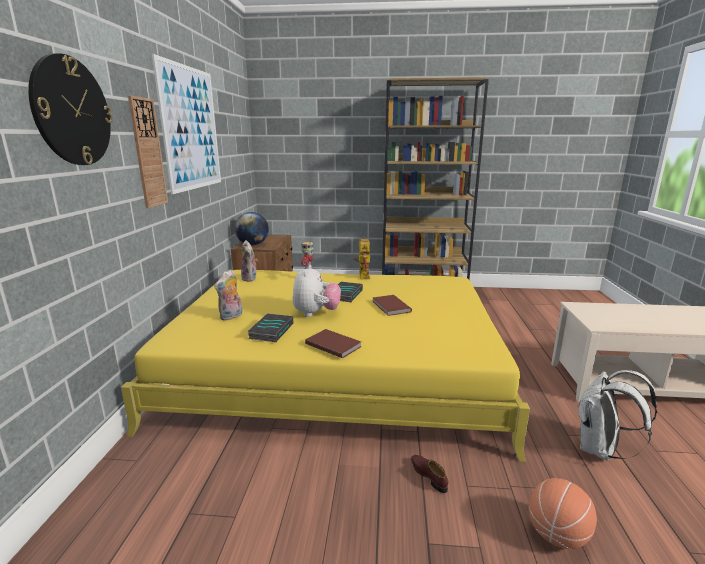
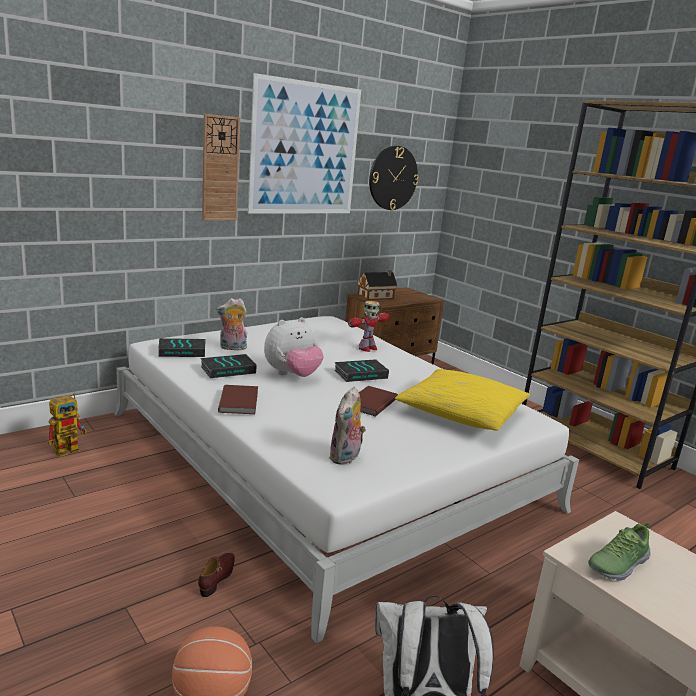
camera: 45 degrees right, 0 degrees up
(72, 111) = (125, 126): wall clock -> wall clock (393, 178)
(202, 336) = (182, 351): none -> book
(250, 279) = (317, 327): plush toy -> plush toy (346, 458)
(253, 245) = (377, 296): globe -> toy house
(337, 369) = (324, 459): yellow bed -> white bed
(362, 276) = (433, 368): toy robot -> toy robot (70, 448)
(429, 291) = (461, 413): none -> yellow pillow
(609, 320) = (617, 564): none -> shoe

